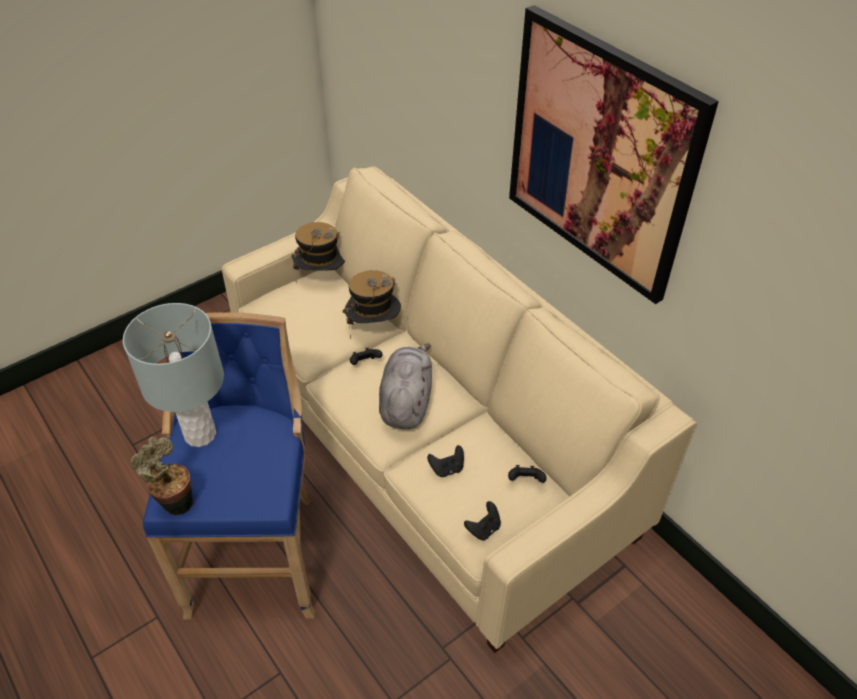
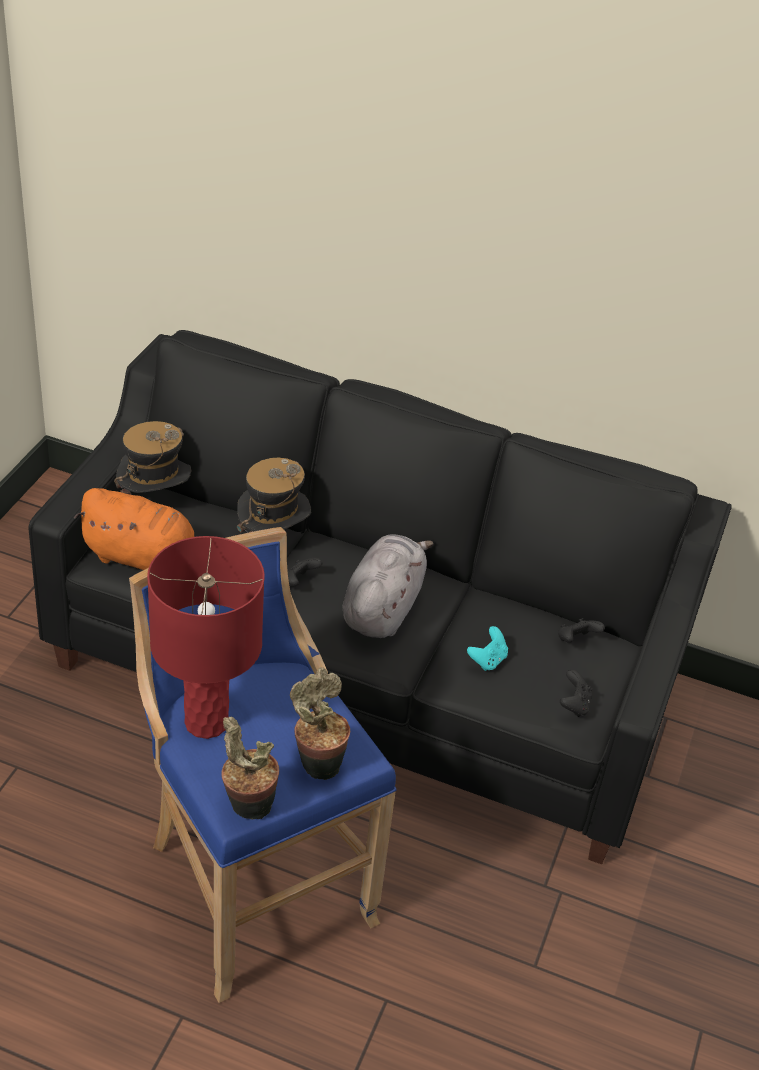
camera: 35 degrees left, 5 degrees down
(199, 434) = (205, 722): grey table lamp -> red table lamp
(242, 493) = (317, 763): none -> potted plant
(283, 312) = (143, 558): none -> orange plush toy
(406, 401) = (383, 607): grey plush toy -> grey plush toy turned 45 degrees clockwise
(430, 445) = (366, 676): beige sofa -> black sofa
(447, 468) = (487, 660): black game controller -> turquoise game controller
(600, 156) = (567, 234): picture -> none

